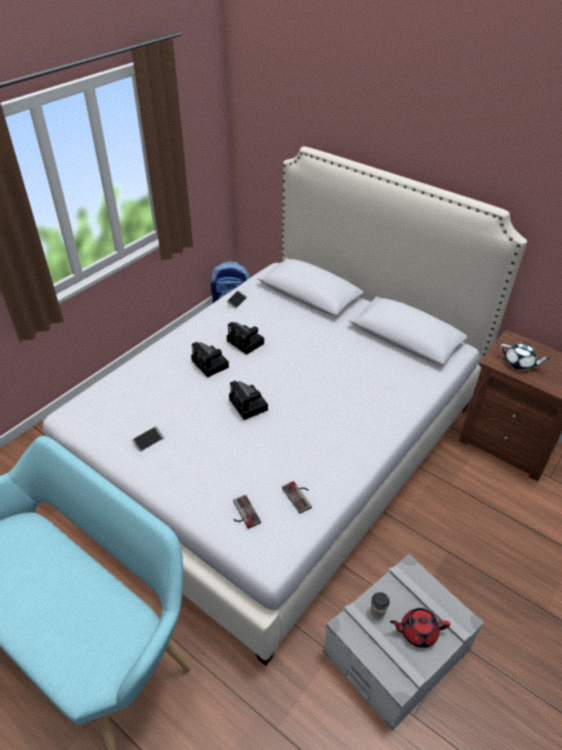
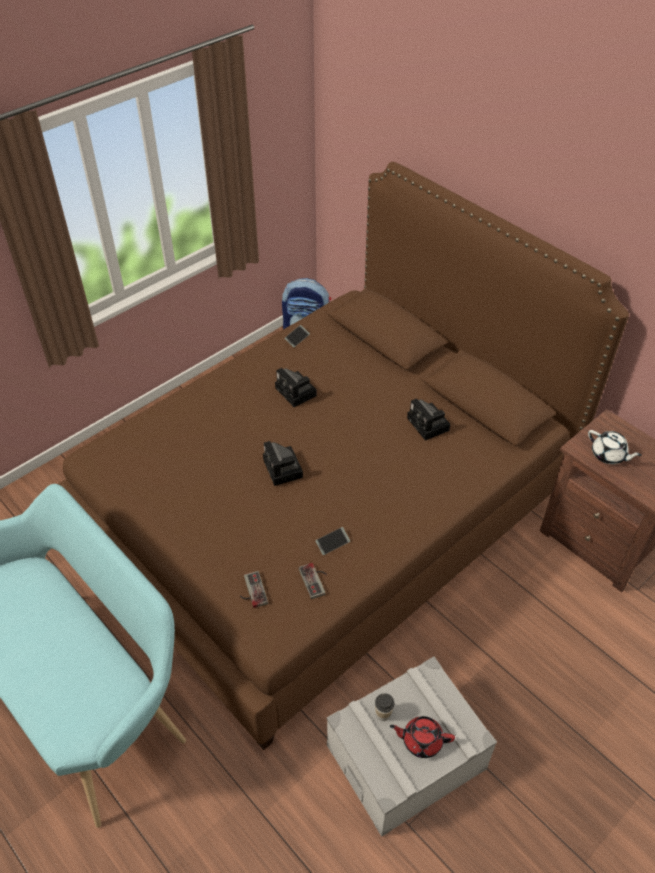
camera: 10 degrees right, 5 degrees up
(148, 441) = (168, 497): phone -> phone (332, 543)
(211, 365) = (252, 415): camera -> camera (429, 425)
(279, 447) = (327, 513): white bed -> brown bed

